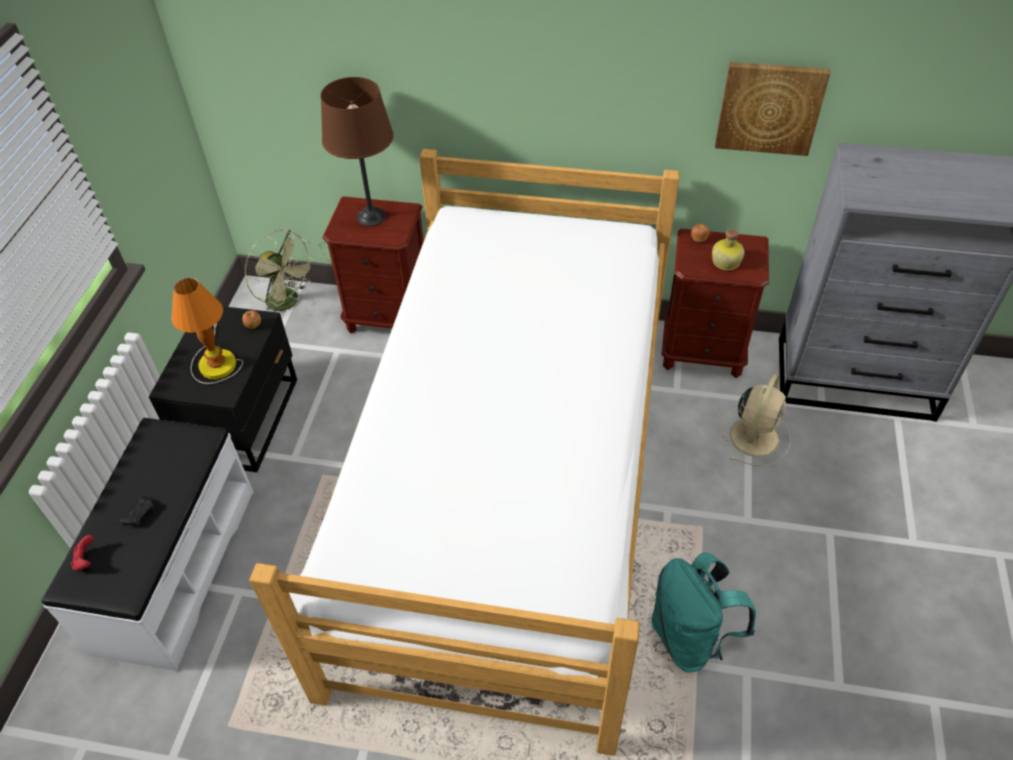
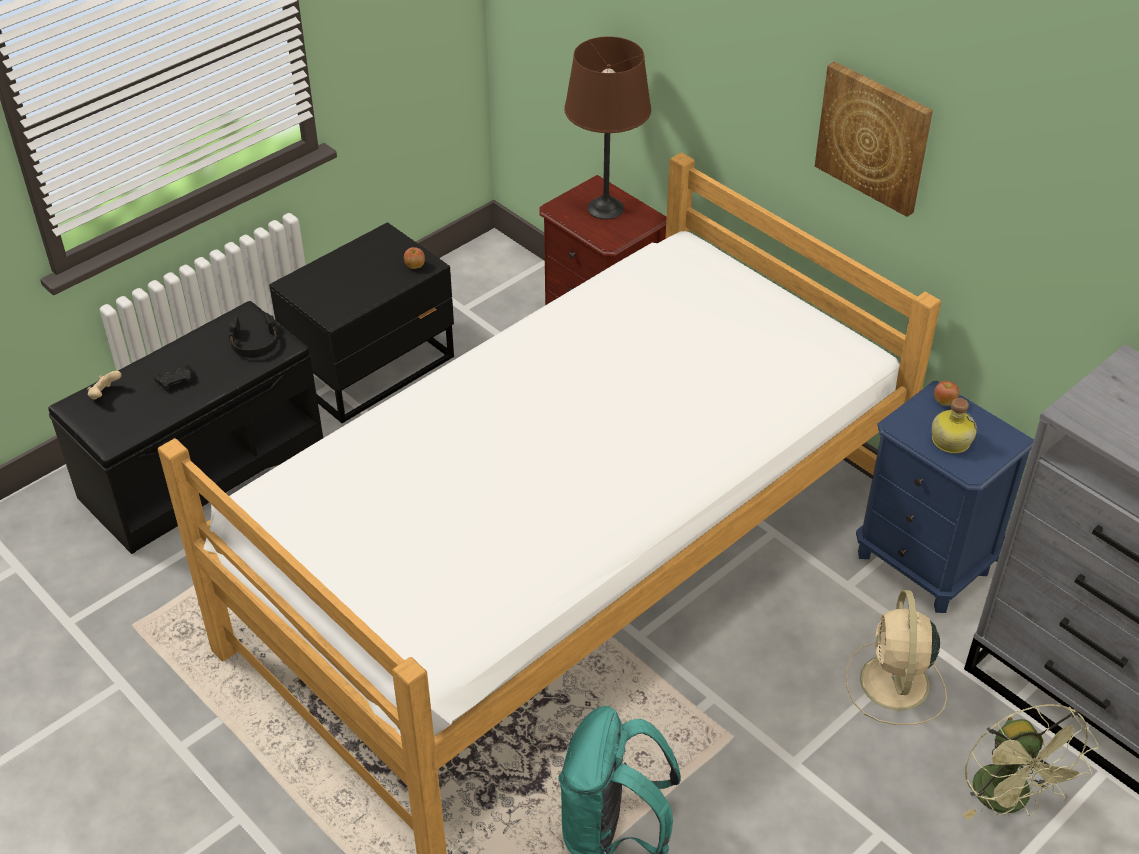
camera: 35 degrees right, 5 degrees down
(86, 560) = (105, 394): red game controller -> beige game controller
(174, 568) = (201, 467): white bench -> black bench
(179, 448) = (254, 342): none -> black headphones
(215, 363) = (351, 283): table lamp -> none
(288, 303) = (512, 276): green fan -> green fan (1009, 800)
(702, 352) = (923, 563): brown nightstand -> blue nightstand
(755, 435) = (894, 685): beige fan -> beige fan turned 120 degrees clockwise
(769, 107) = (1055, 262): picture -> picture (874, 137)

